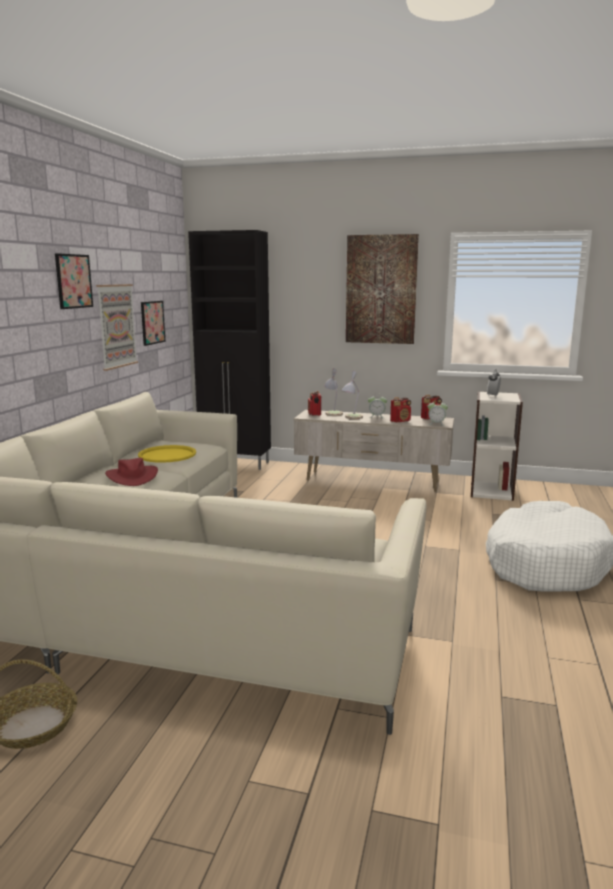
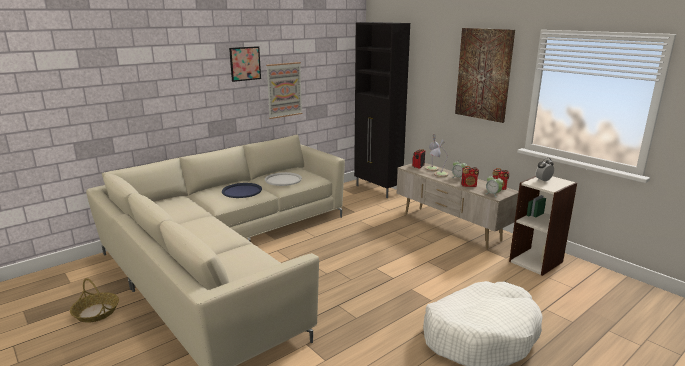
camera: 35 degrees right, 5 degrees up
(132, 477) = (242, 191): red hat -> blue tray
(152, 322) = (322, 86): picture -> none
(167, 455) = (283, 180): yellow tray -> white tray

